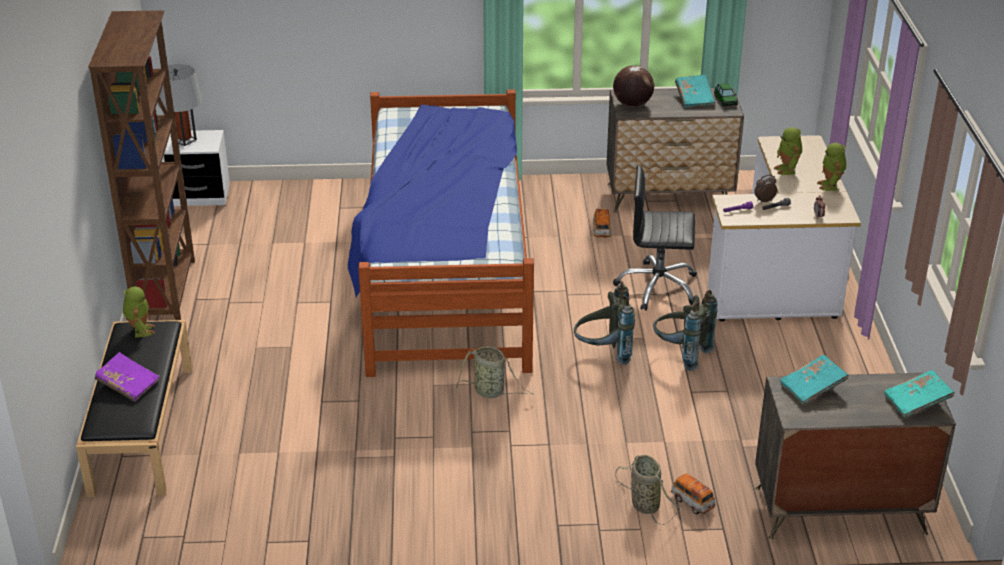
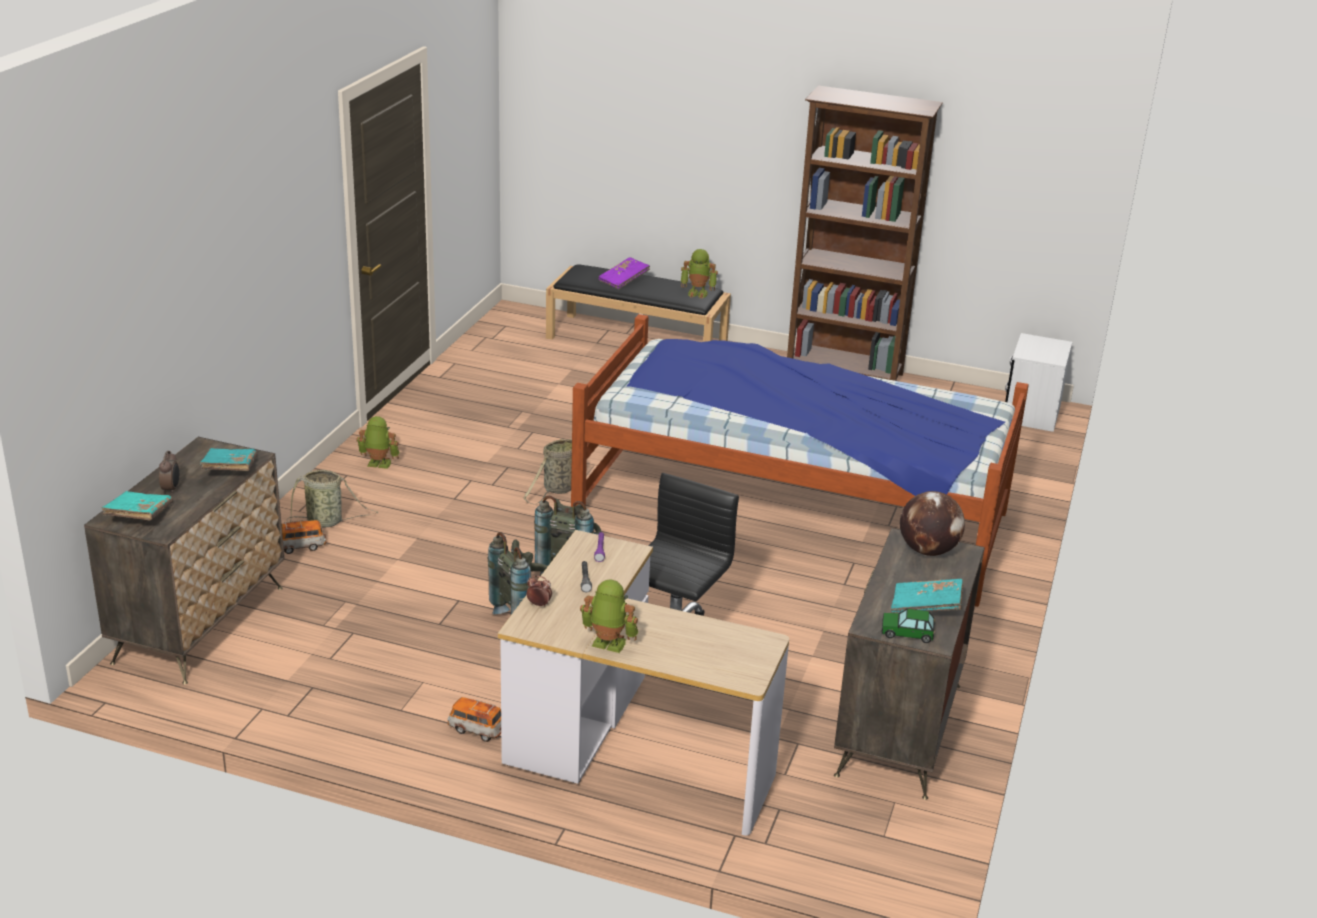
camera: 110 degrees right, 5 degrees down
(185, 140) = (1045, 345): grey table lamp -> none
(601, 231) = (830, 642): toy car -> toy car (476, 730)
(764, 201) = (608, 577): alarm clock -> alarm clock (171, 489)
(787, 170) = (676, 625): toy robot -> toy robot (378, 464)

